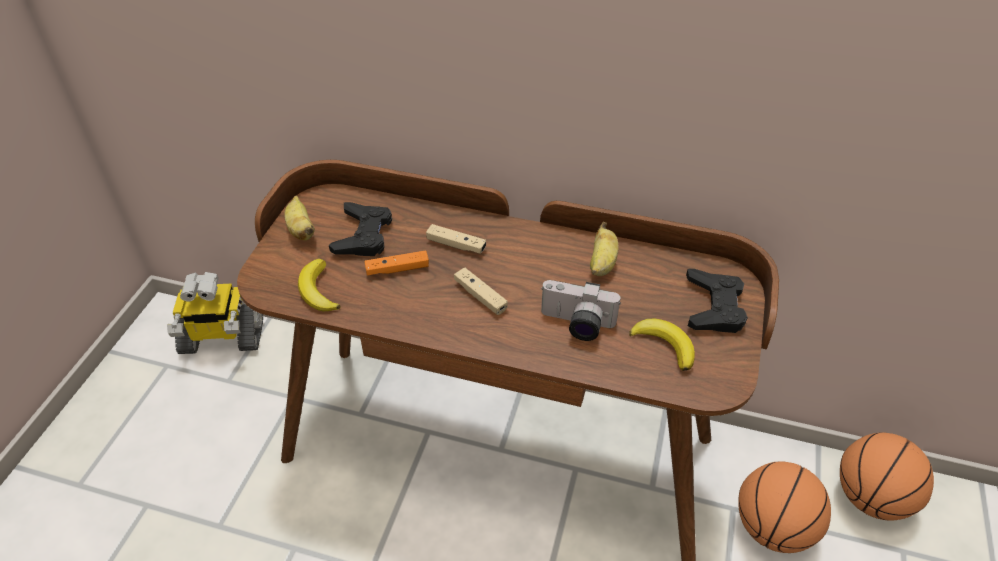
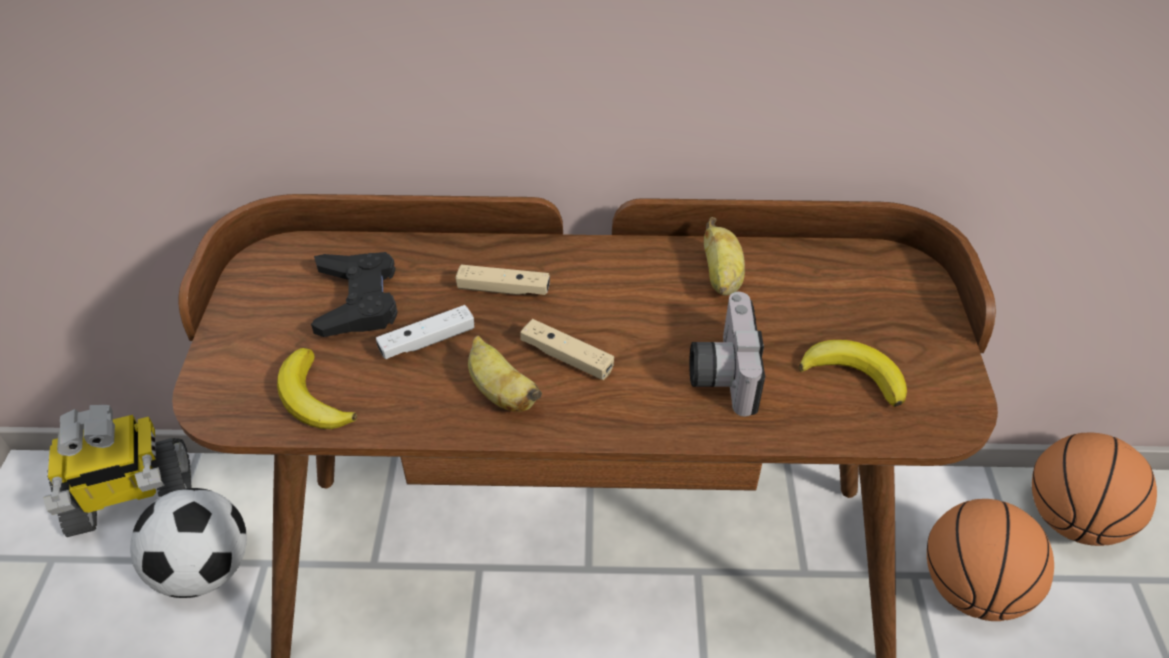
camera: 15 degrees left, 0 degrees up
(255, 392) = (205, 569): none -> football
(301, 230) = (256, 310): banana -> banana (500, 392)
(397, 269) = (427, 341): orange game controller -> white game controller
(576, 325) = (720, 371): camera -> camera turned 90 degrees clockwise
(714, 307) = (895, 308): black game controller -> none

